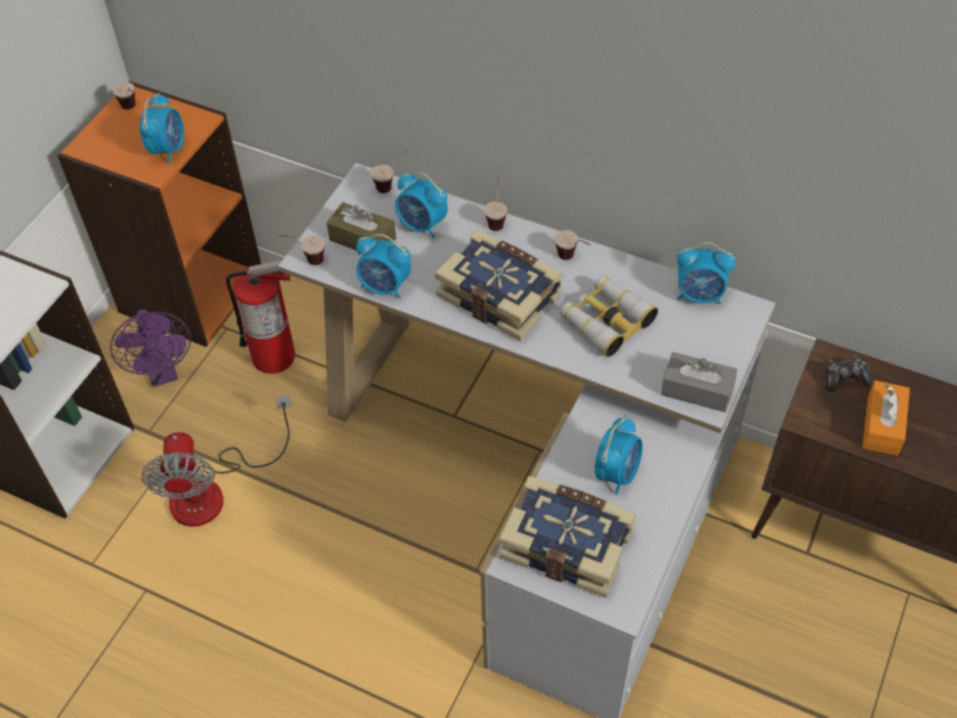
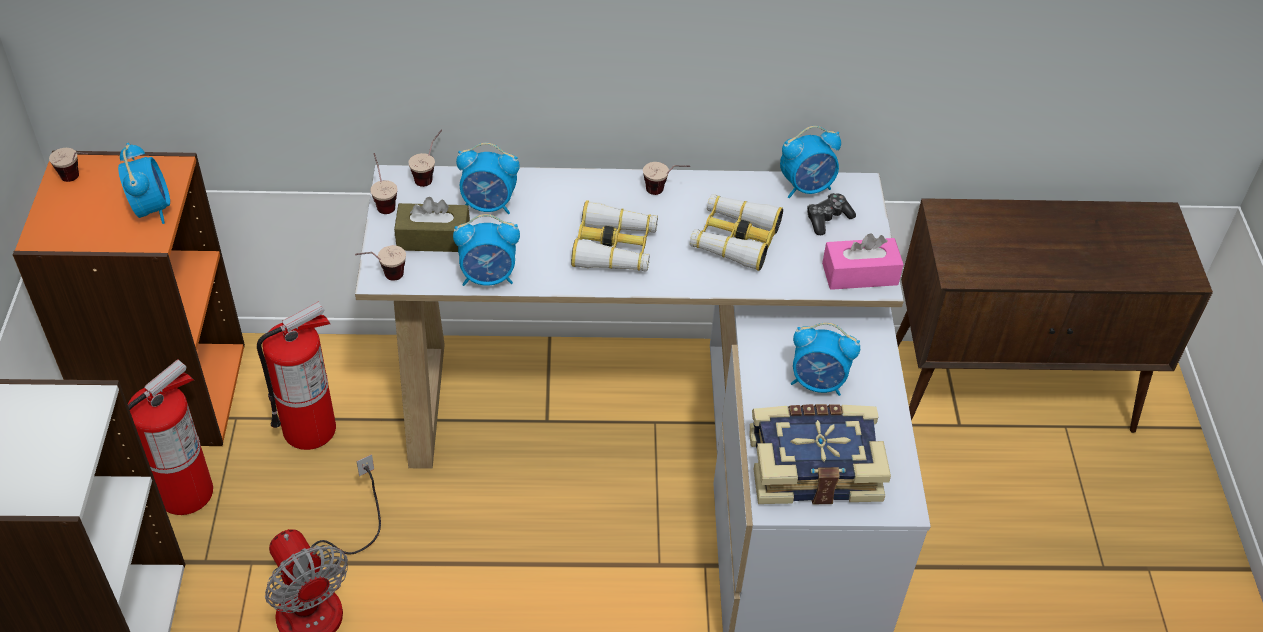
camera: 30 degrees left, 5 degrees down
(163, 373) = (186, 492): purple fan -> fire extinguisher
(496, 218) = (563, 176): cup -> cup (383, 201)
(500, 295) = (615, 247): book -> binoculars
(617, 473) = (818, 383): alarm clock -> alarm clock turned 105 degrees clockwise
(697, 390) = (860, 274): grey tissue box -> pink tissue box
(845, 378) = (968, 225): game controller -> game controller (827, 219)
(882, 425) = (1026, 256): orange tissue box -> none

